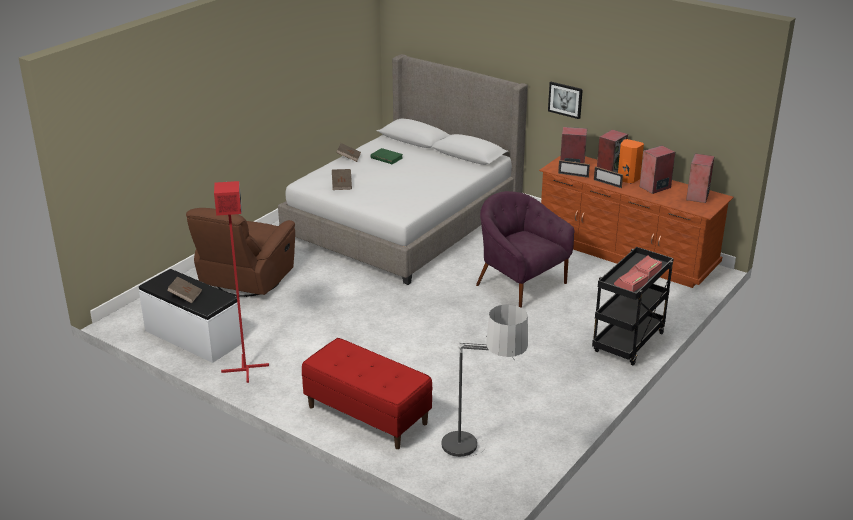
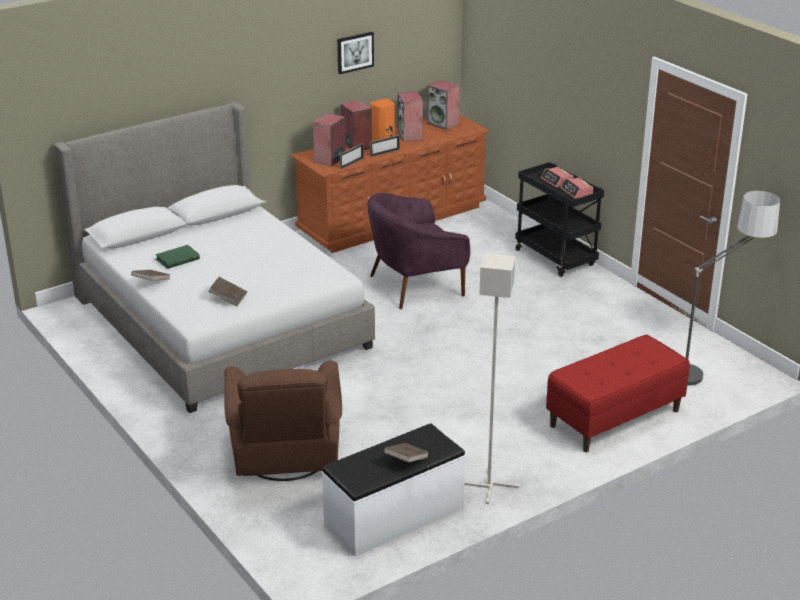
camera: 70 degrees left, 0 degrees up
(244, 369) = (489, 486): red floor lamp -> grey floor lamp
(245, 283) = (285, 459): brown armchair -> brown armchair turned 45 degrees clockwise
(565, 99) = (279, 97): picture -> picture (355, 52)

